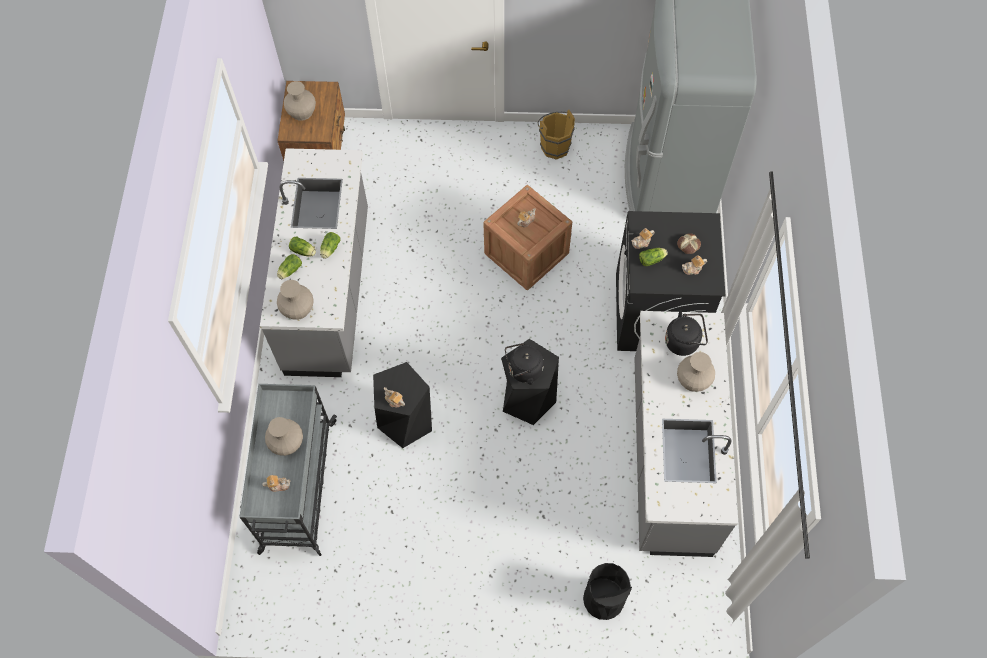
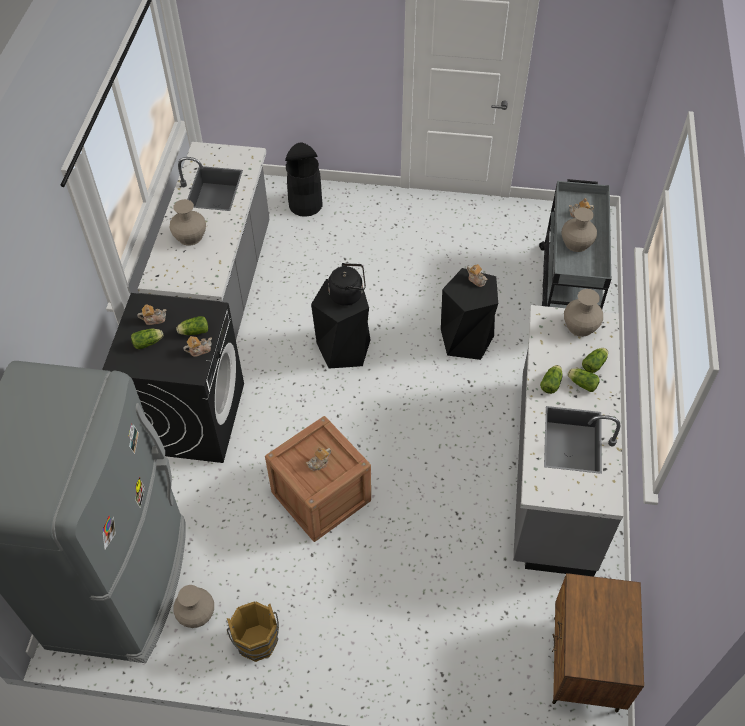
camera: 175 degrees left, 10 degrees down
(302, 111) = (612, 626): beige vase -> beige vase (196, 614)
(684, 341) = (187, 267): black kettle -> none
(688, 245) = (149, 342): bread -> lettuce

